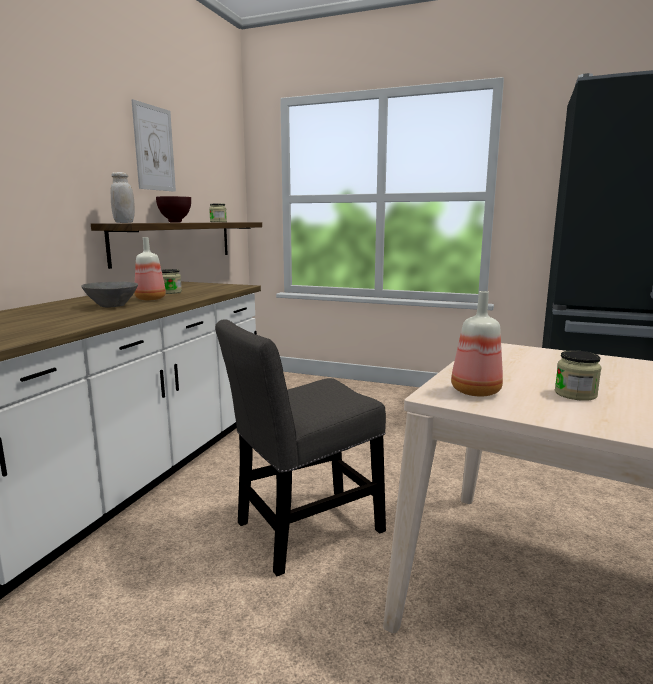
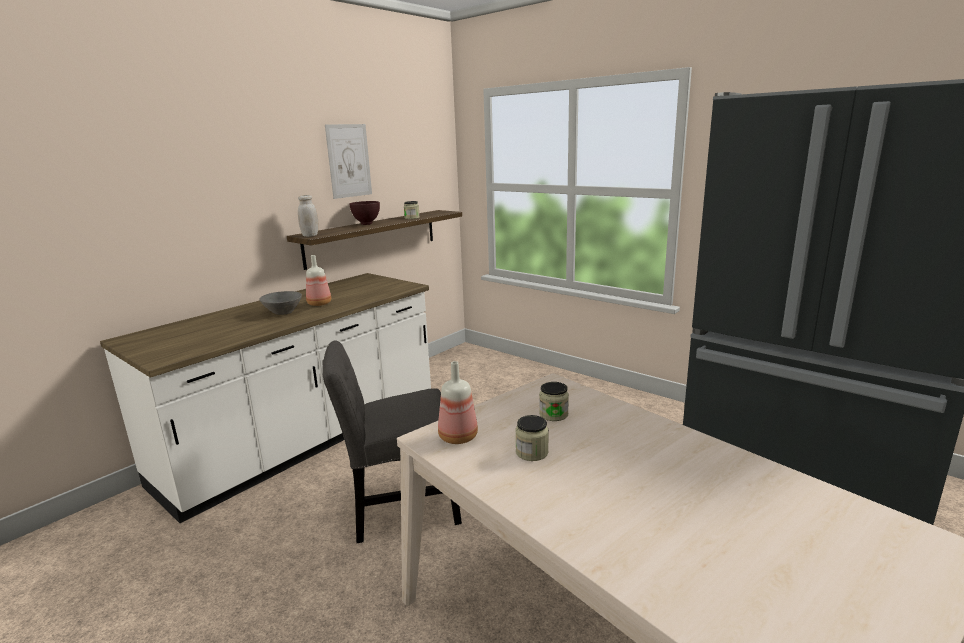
camera: 20 degrees right, 5 degrees up
(170, 292) = (345, 293): jar -> jar (553, 414)

